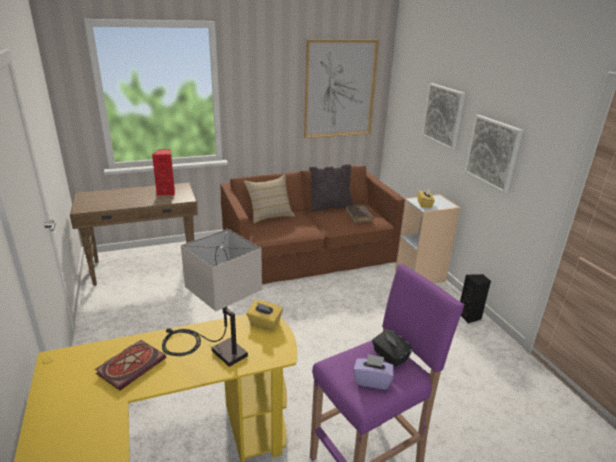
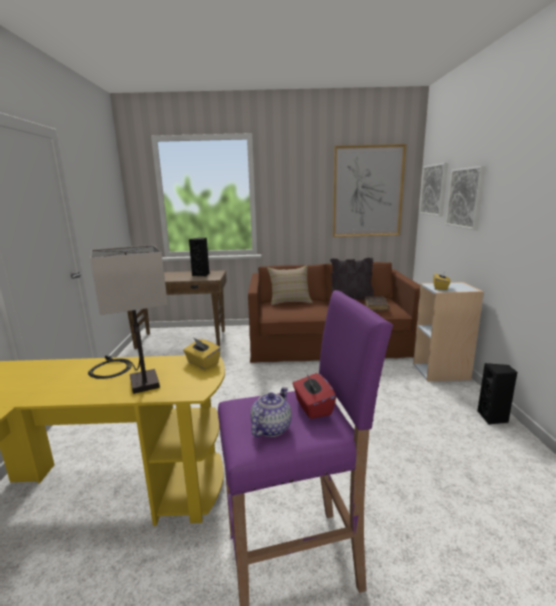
camera: 20 degrees right, 10 degrees down
(132, 365) = (51, 379): book -> none
(167, 192) = (202, 274): red speaker -> black speaker
(372, 380) = (271, 428): purple tissue box -> teapot
(390, 356) = (312, 407): black tissue box -> red tissue box
(493, 152) = (516, 219): picture -> picture (434, 190)

